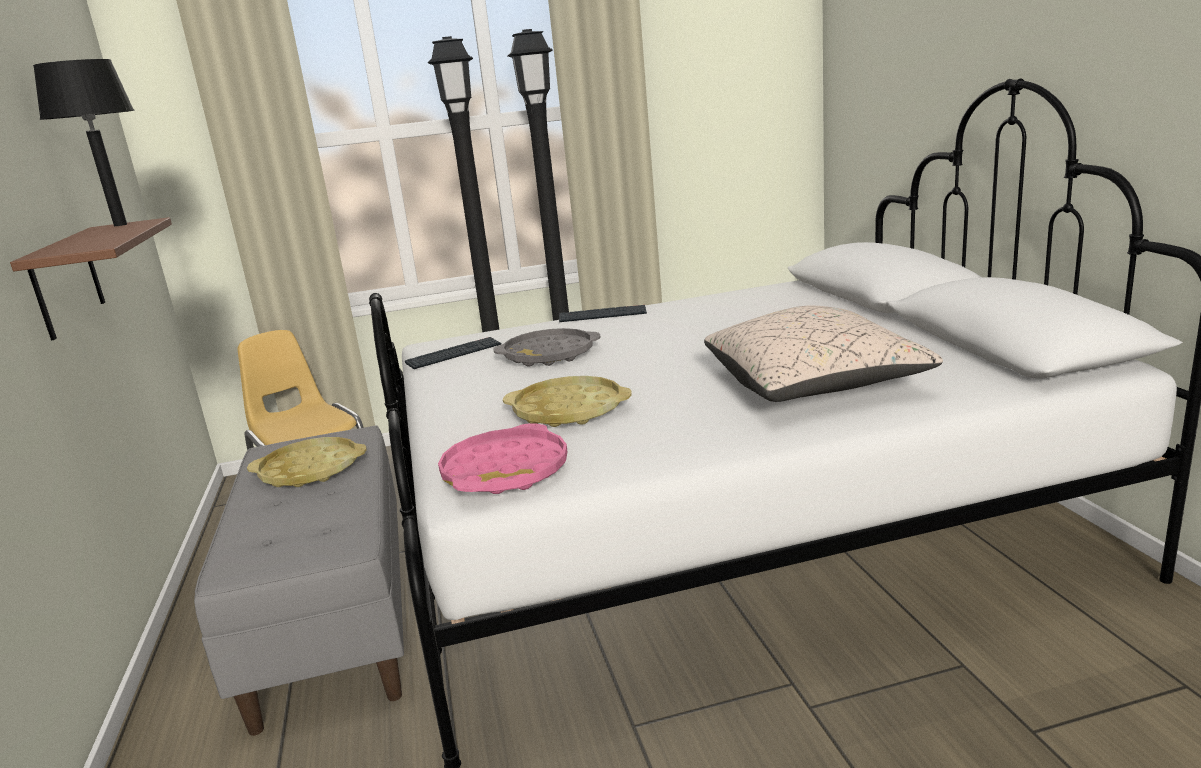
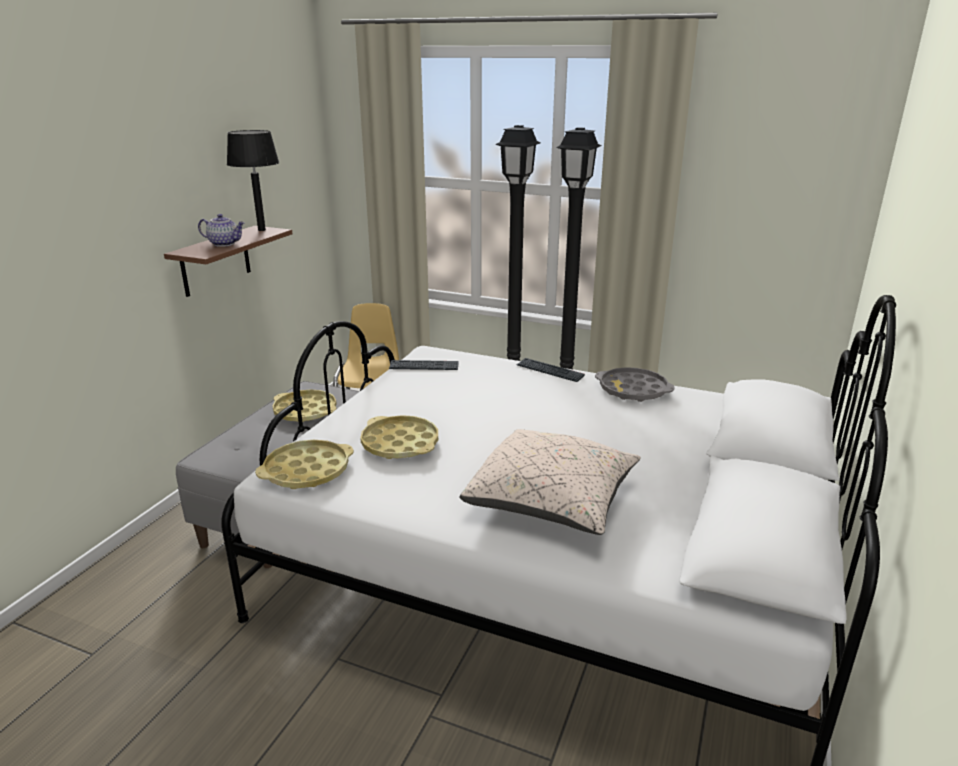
camera: 35 degrees right, 5 degrees up
(99, 238) = (225, 244): none -> teapot
(505, 471) = (307, 471): pink tray -> yellow tray
(549, 355) = (464, 392): grey tray -> grey tray (633, 390)

